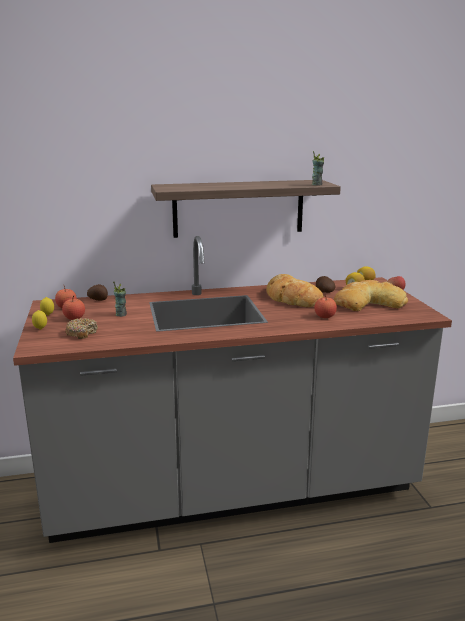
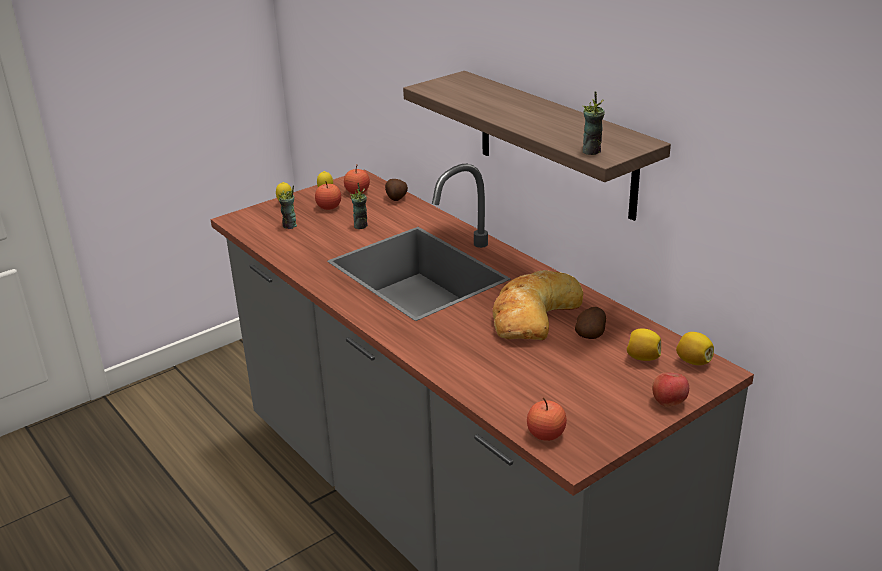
camera: 65 degrees right, 10 degrees up
(81, 333) = (290, 226): donut -> cup
(325, 316) = (475, 358): apple -> apple (546, 434)
(368, 303) = (575, 384): bread -> none

